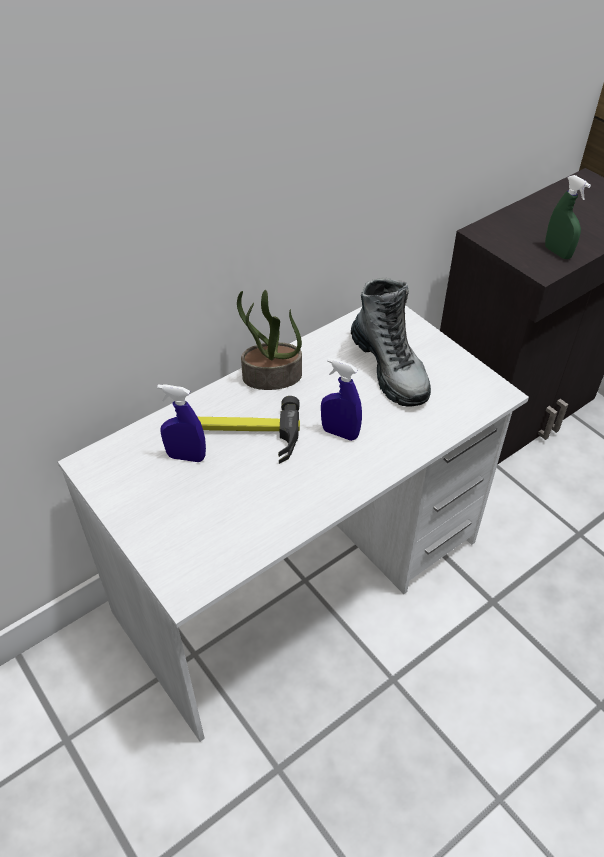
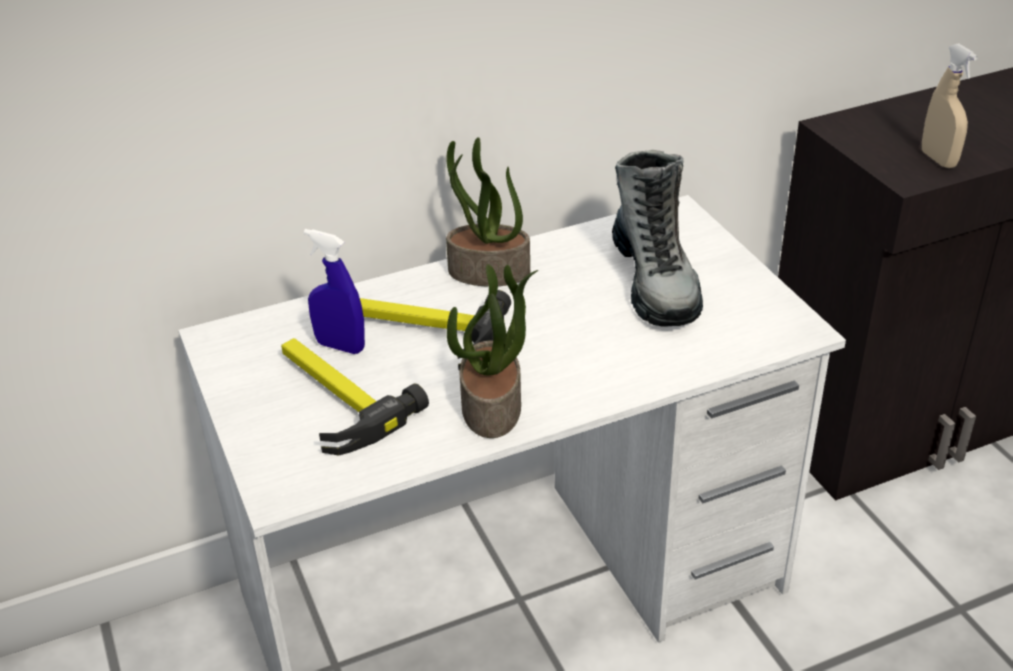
camera: 15 degrees right, 10 degrees down
(196, 502) = (332, 398): none -> hammer
(313, 490) = (493, 407): none -> potted plant
(340, 433) = (555, 347): blue spray bottle -> none
(557, 252) = (938, 159): green spray bottle -> beige spray bottle

